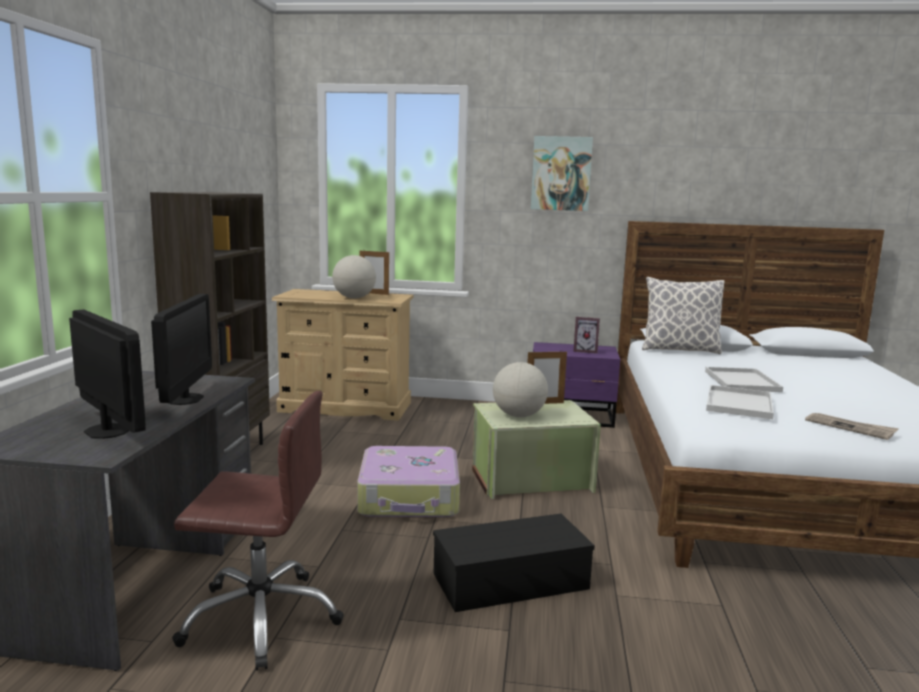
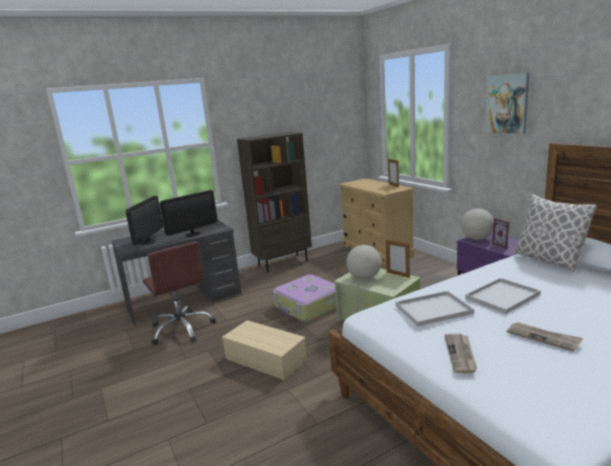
camera: 55 degrees right, 5 degrees up
(354, 298) = (372, 188): globe -> globe (476, 239)
(509, 582) = (264, 359): black storage box -> beige storage box
(842, 400) = (543, 337): none -> newspaper

